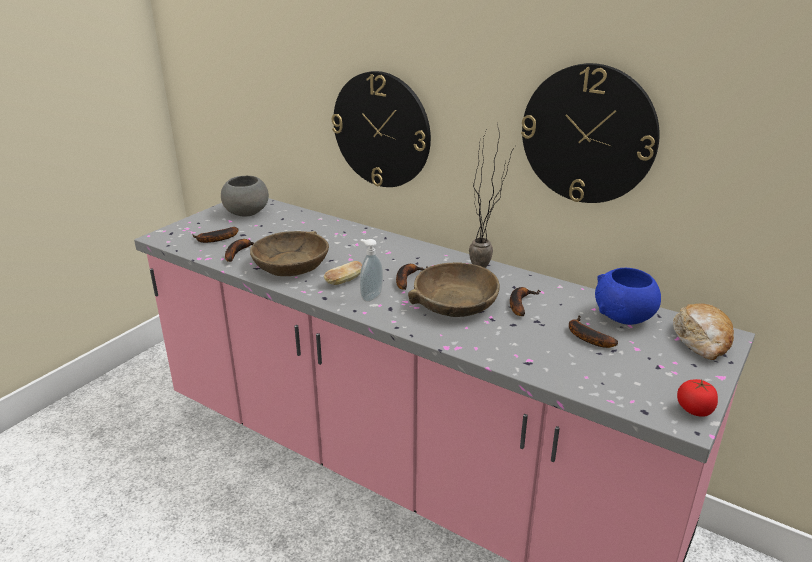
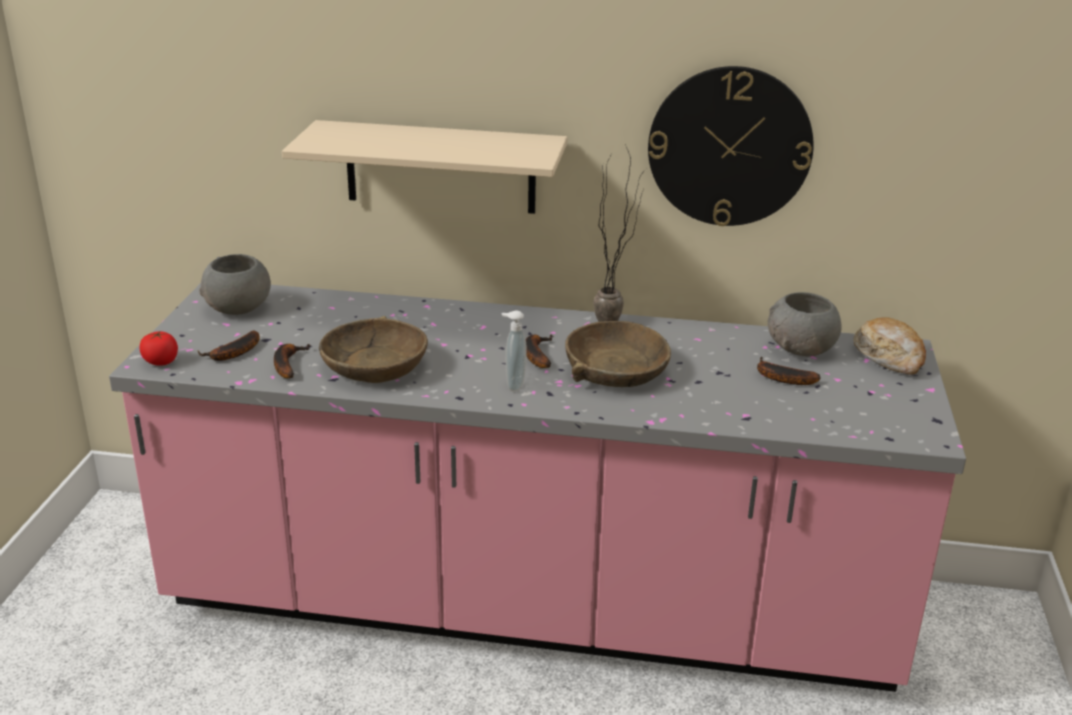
camera: 25 degrees left, 0 degrees up
(345, 281) = (464, 372): bread -> none
(381, 130) = (440, 167): wall clock -> beige shelf
(519, 303) = (686, 357): banana -> none
(624, 317) = (801, 349): blue bowl -> grey bowl
(694, 410) = (930, 426): tomato -> tomato (161, 362)

